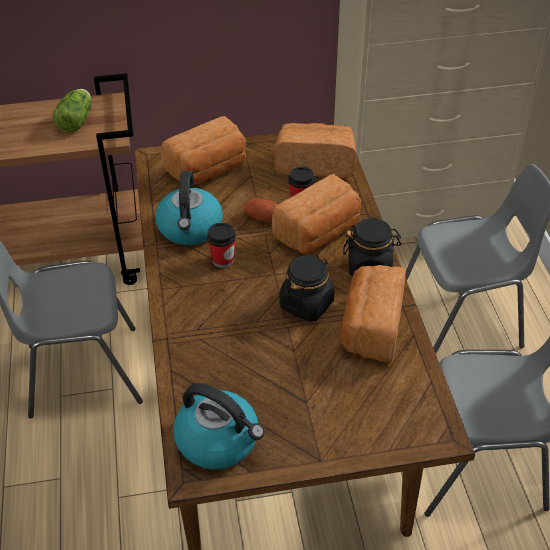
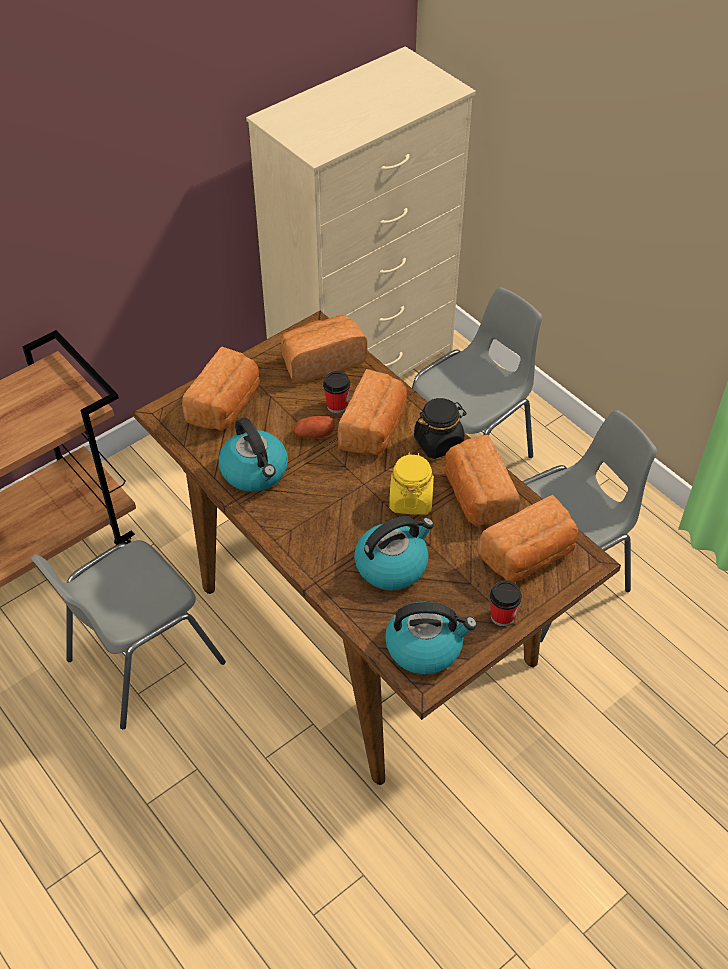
camera: 30 degrees left, 5 degrees up
(77, 120) = (33, 401): lettuce -> none
(223, 260) = (309, 490): cup -> cup (502, 616)
(246, 353) = (392, 565): none -> kettle
(306, 304) = (411, 499): black jar -> yellow jar
(383, 402) = (529, 556): none -> bread

